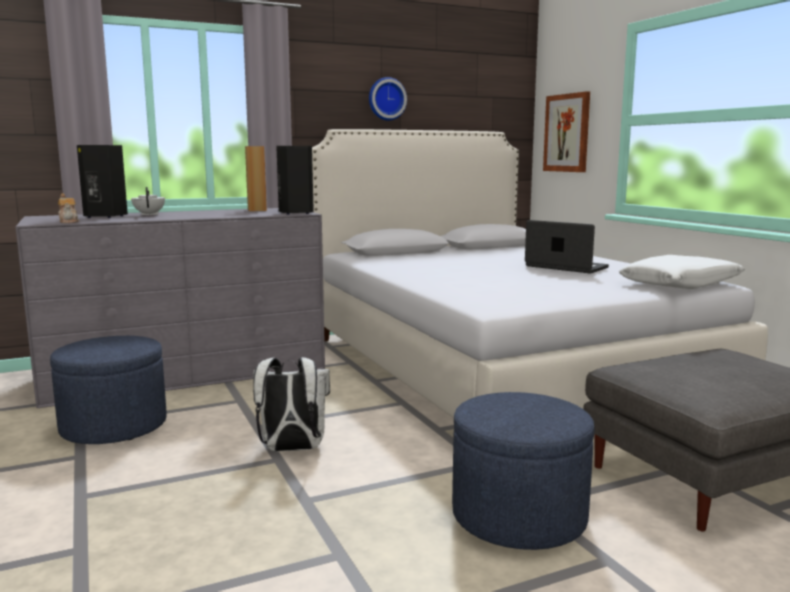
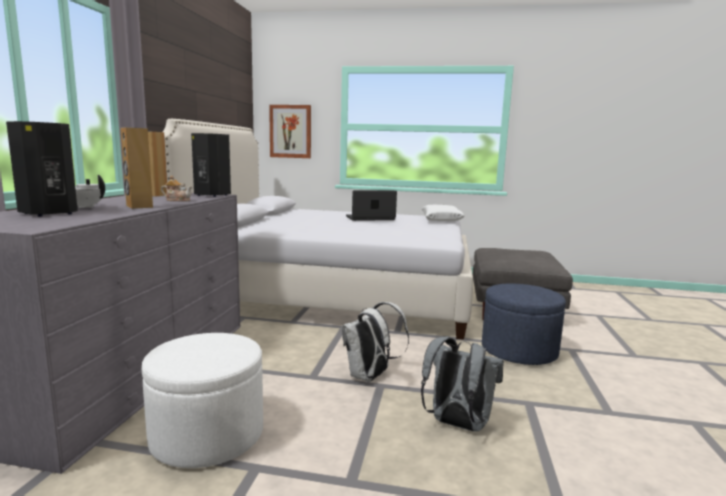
camera: 55 degrees left, 0 degrees up
(69, 222) = (65, 222): teapot -> teapot (177, 200)
(114, 426) = (207, 435): blue ottoman -> white ottoman
(173, 217) = (139, 206): none -> brown speaker
(231, 519) = (456, 424): none -> grey backpack
(386, 99) = (190, 95): wall clock -> none

